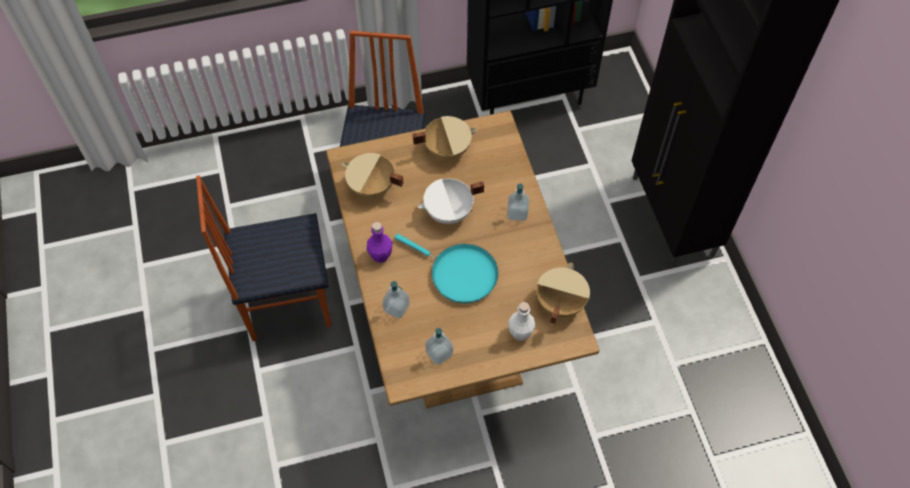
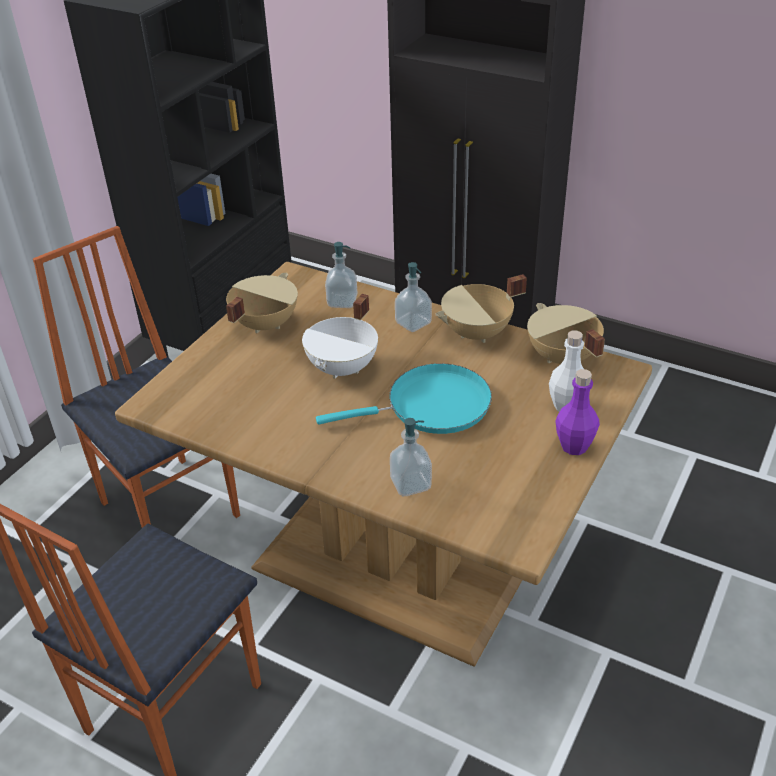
camera: 45 degrees left, 20 degrees down
(371, 188) = (222, 406): beige cooking pot -> beige cooking pot (477, 334)
(380, 255) = (321, 454): purple bottle -> purple bottle (574, 446)
(439, 353) = (518, 485): soap dispenser -> soap dispenser (342, 301)

